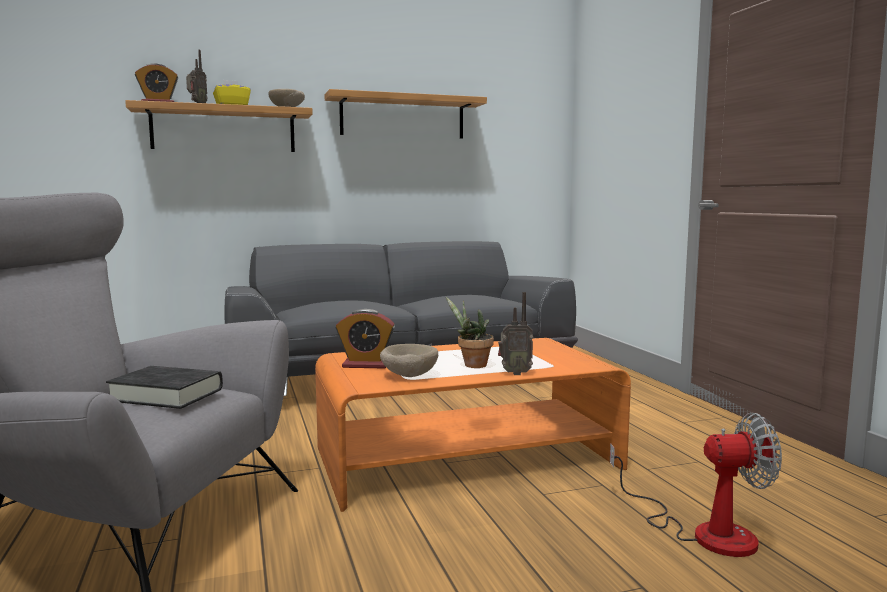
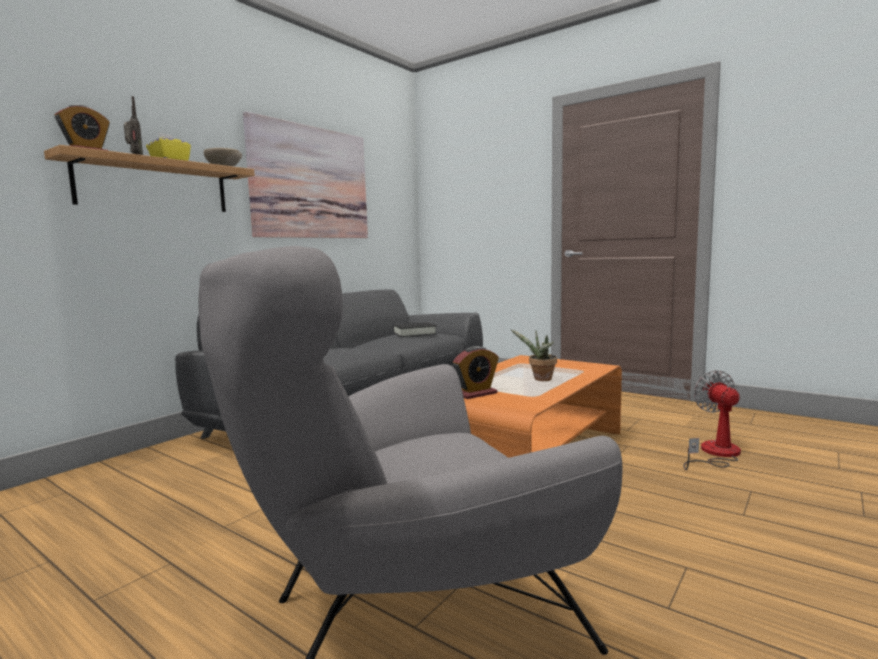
camera: 35 degrees left, 0 degrees up
(167, 395) = (451, 446): black book -> black book (414, 333)
(402, 117) = (311, 183): shelf -> picture
(408, 375) = (527, 394): beige bowl -> none
(514, 373) = (579, 379): radio -> none
(704, 532) = (715, 454): fan -> fan turned 60 degrees counterclockwise

